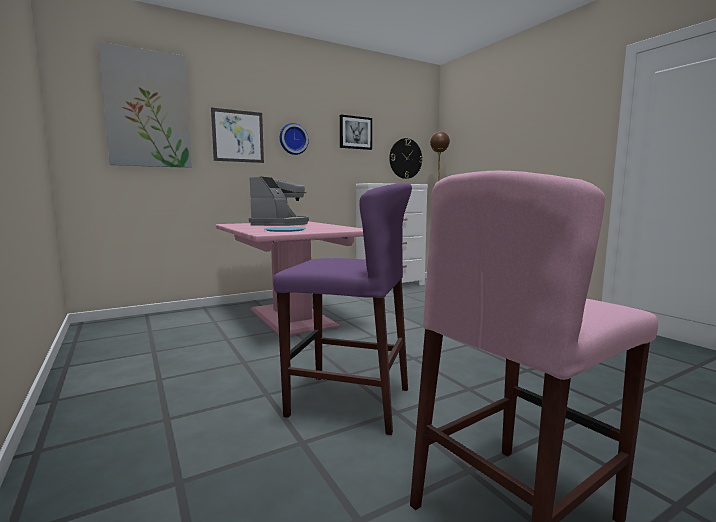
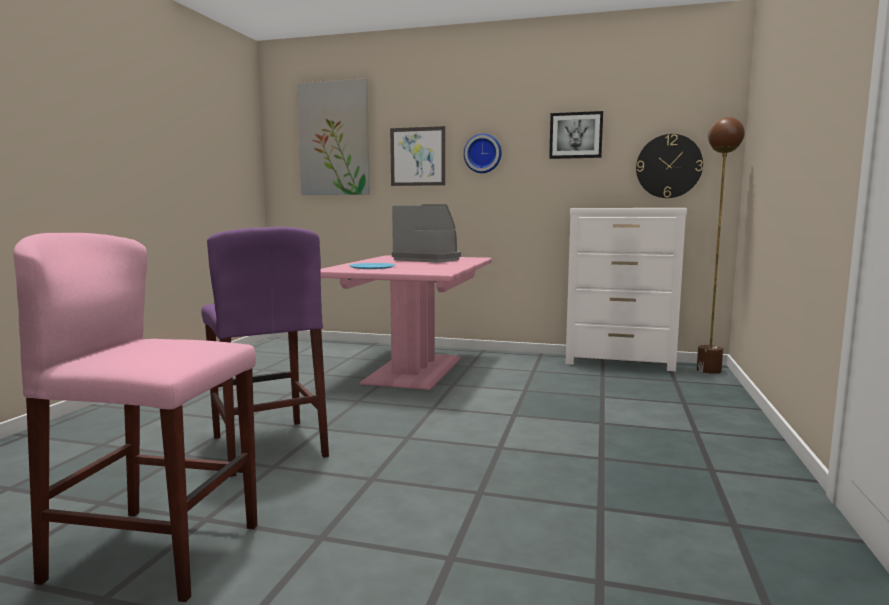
camera: 45 degrees right, 0 degrees up
(281, 224) = (428, 259): coffee machine -> coffee machine turned 120 degrees counterclockwise

